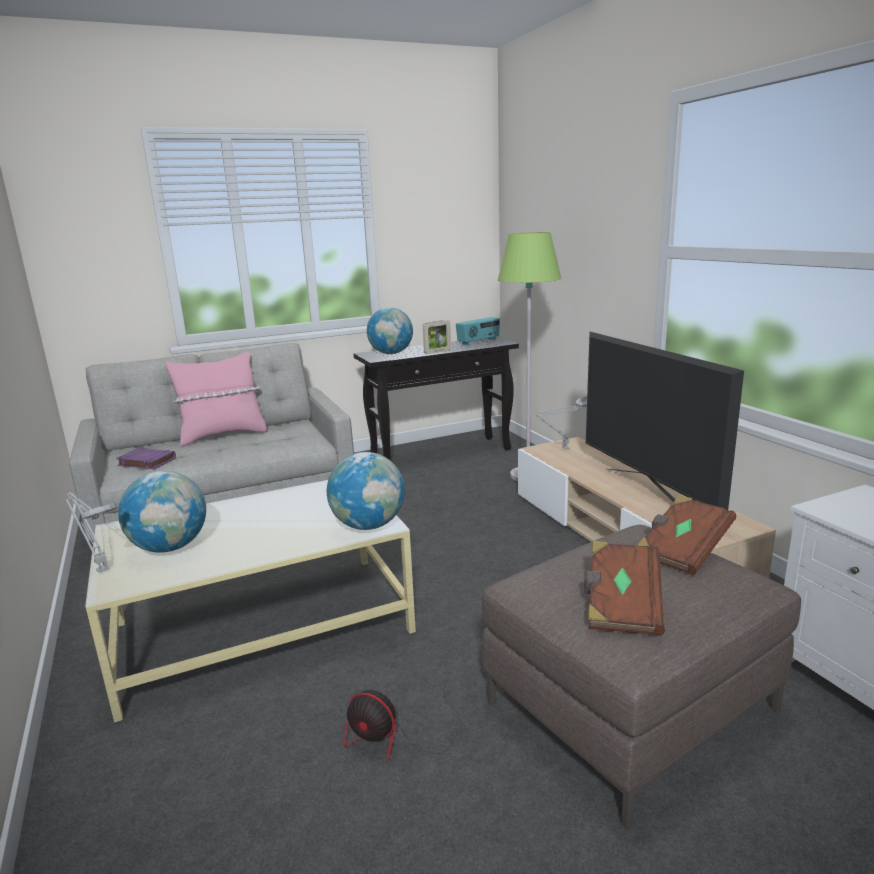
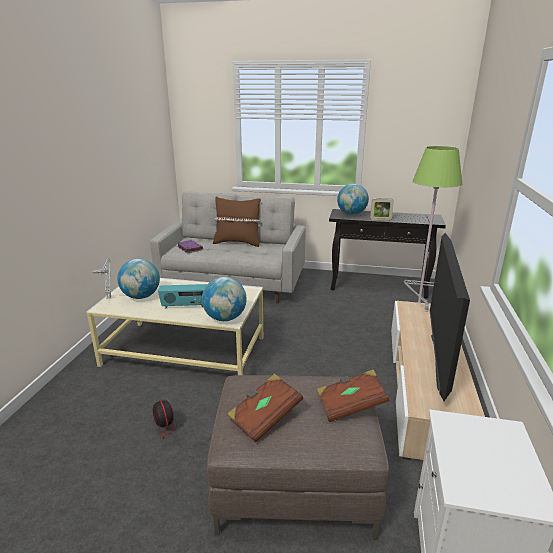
camera: 35 degrees right, 5 degrees up
(223, 435) = (237, 243): pink pillow -> brown pillow
(479, 342) = (421, 217): radio -> radio (184, 306)

